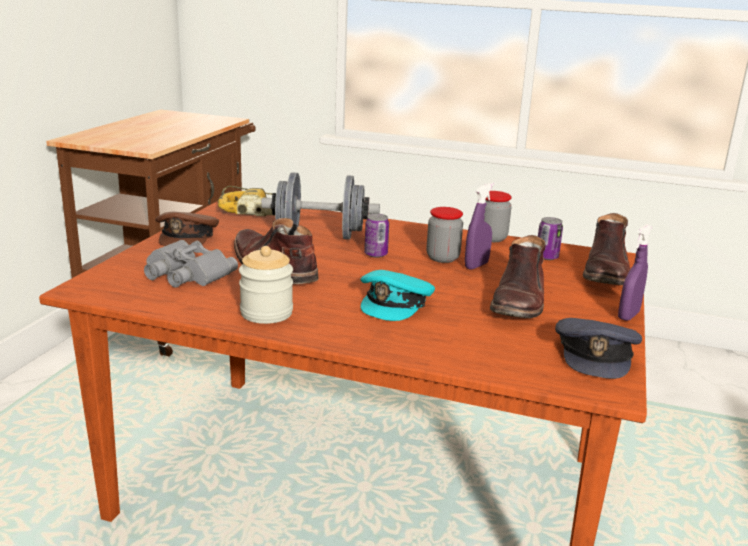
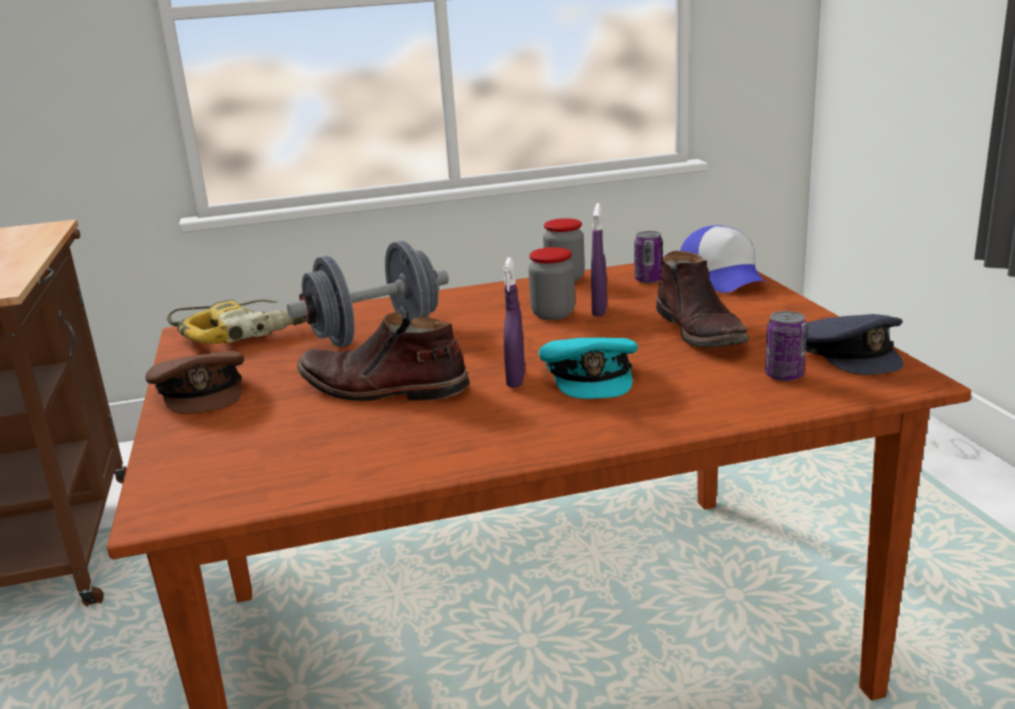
camera: 30 degrees left, 0 degrees up
(185, 274) = (282, 436): grey binoculars -> none
(266, 313) = (470, 441): jar -> none
(375, 254) = (476, 334): can -> can (784, 376)
(606, 272) = (724, 277): brown boot -> cap
(628, 316) = (811, 309): purple spray bottle -> purple spray bottle (516, 380)

